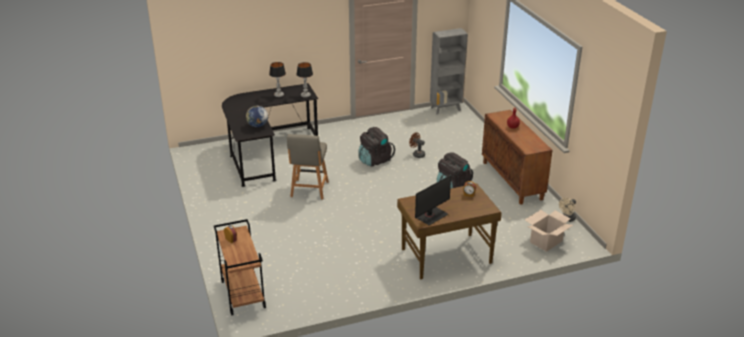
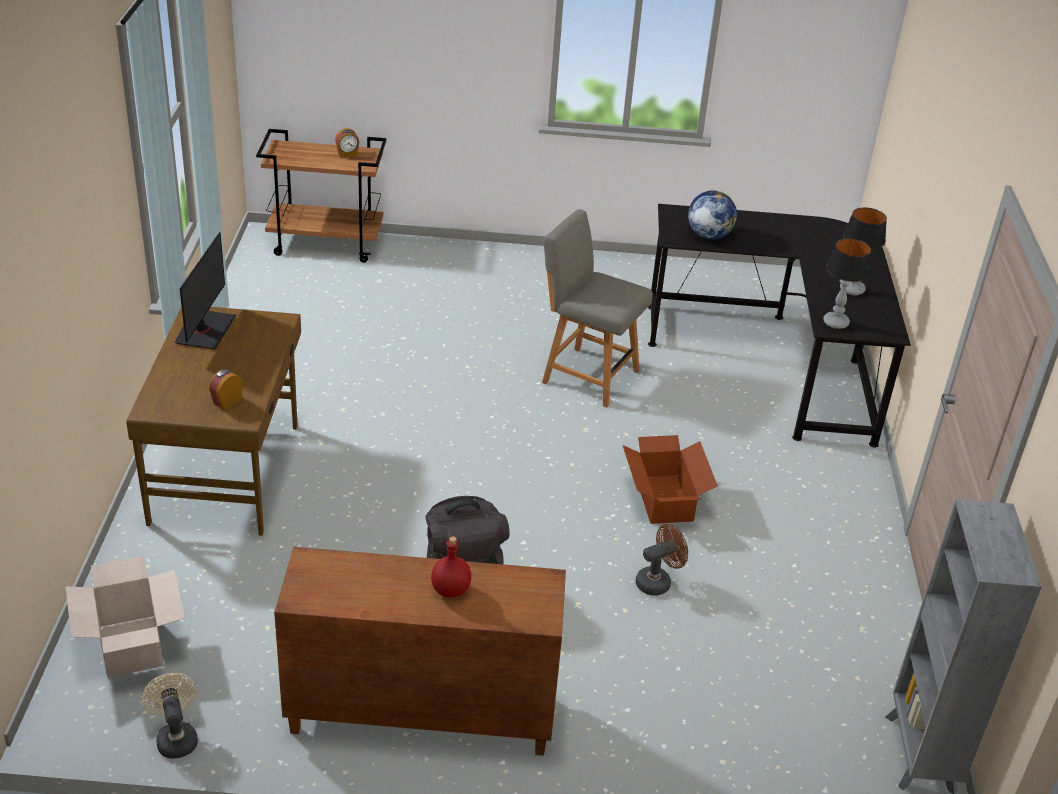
camera: 110 degrees right, 5 degrees up
(375, 160) = (663, 500): black backpack -> cardboard box
(431, 216) = (205, 330): monitor -> monitor turned 150 degrees counterclockwise

